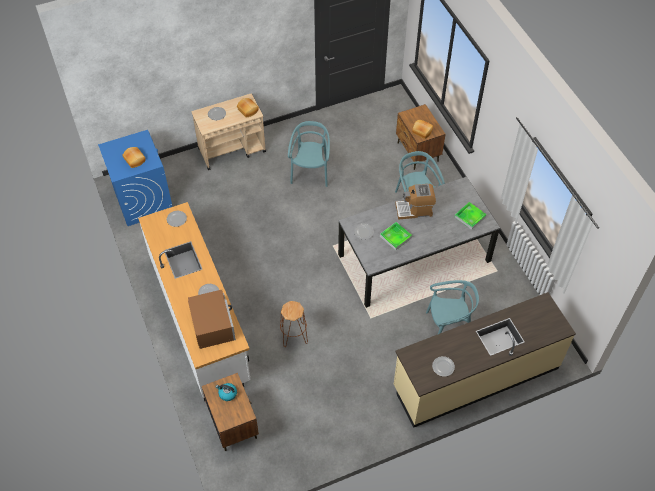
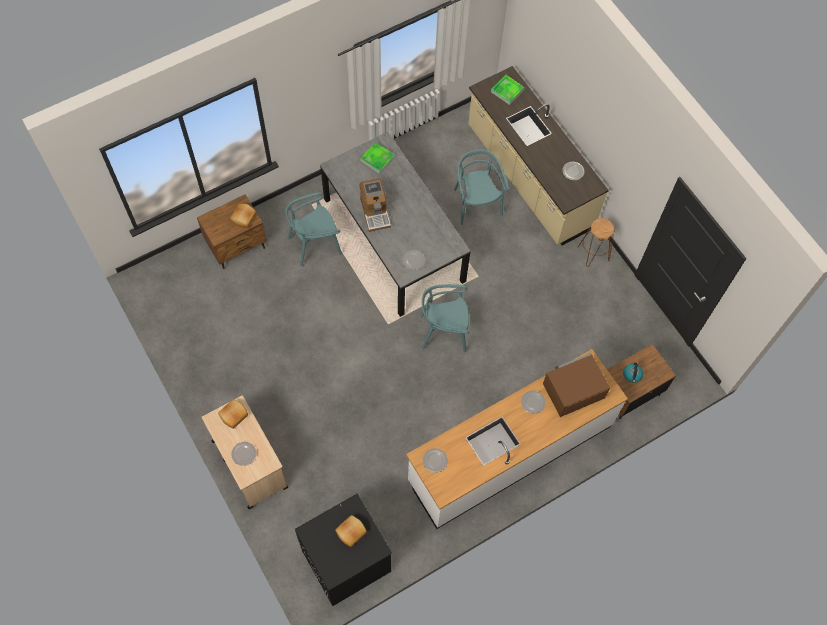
camera: 100 degrees left, 10 degrees up
(143, 200) = (346, 561): blue washing machine -> black washing machine
(293, 335) = (513, 349): brown stool -> brown stool (593, 253)
(310, 172) = (279, 362): turquoise chair -> turquoise chair (444, 331)
(395, 237) = (415, 228): tray -> tray (507, 91)

